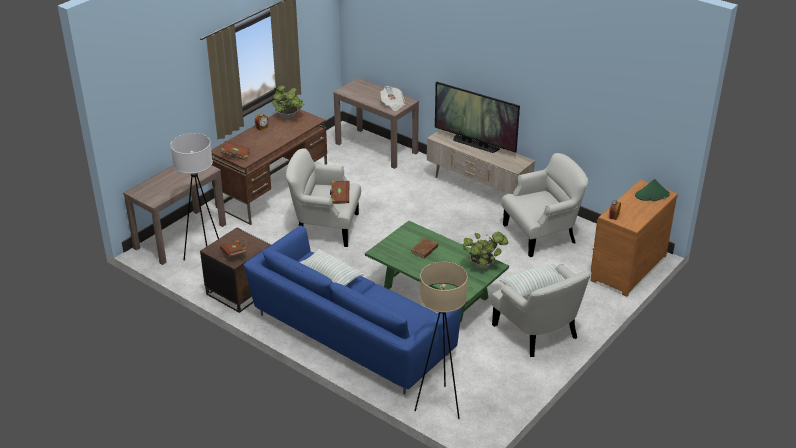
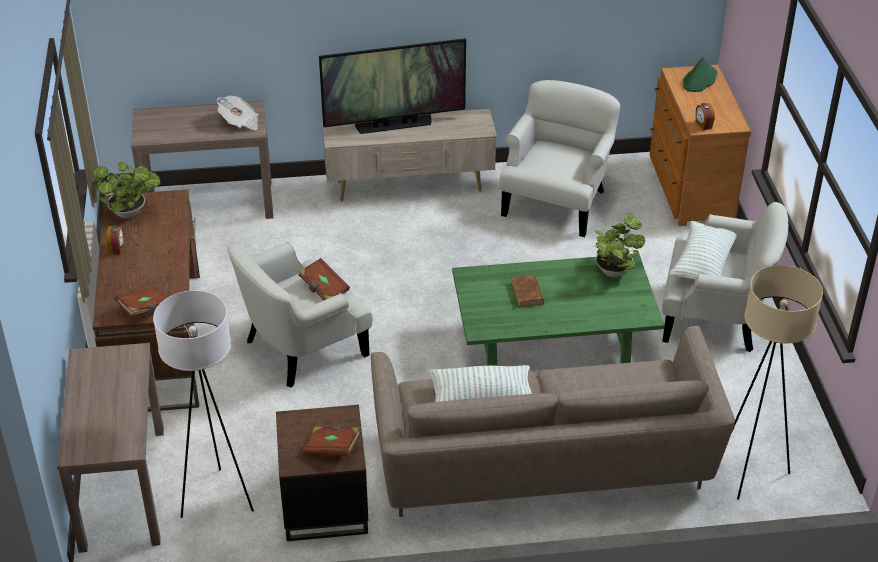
camera: 45 degrees left, 5 degrees up
(350, 336) = (543, 464): blue sofa -> beige sofa

